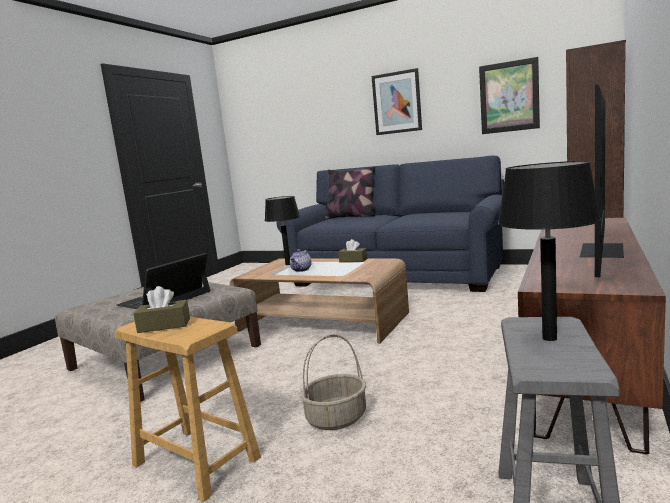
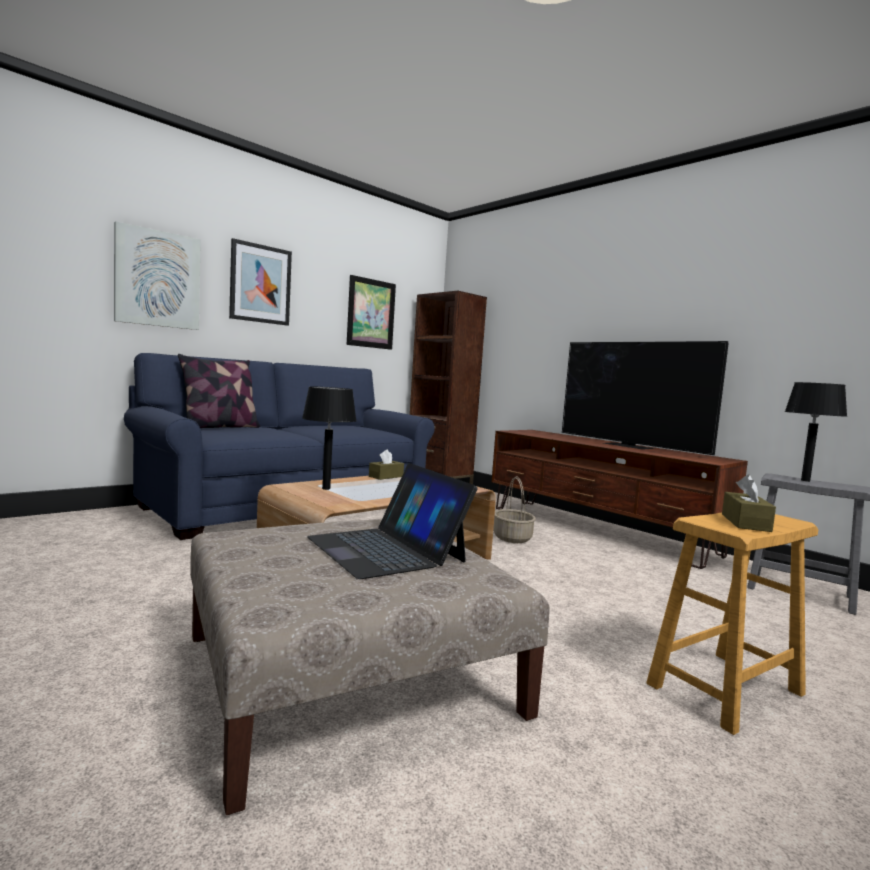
camera: 70 degrees left, 5 degrees down
(301, 270) = (378, 491): teapot -> none
(332, 120) = (157, 279): none -> picture
(336, 419) = (651, 610): basket -> basket (512, 538)

